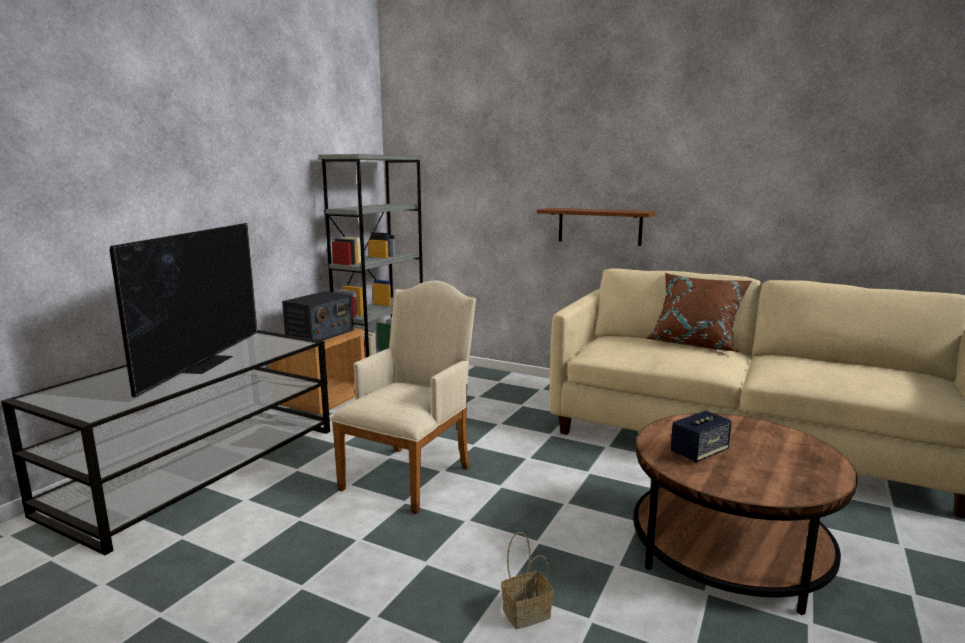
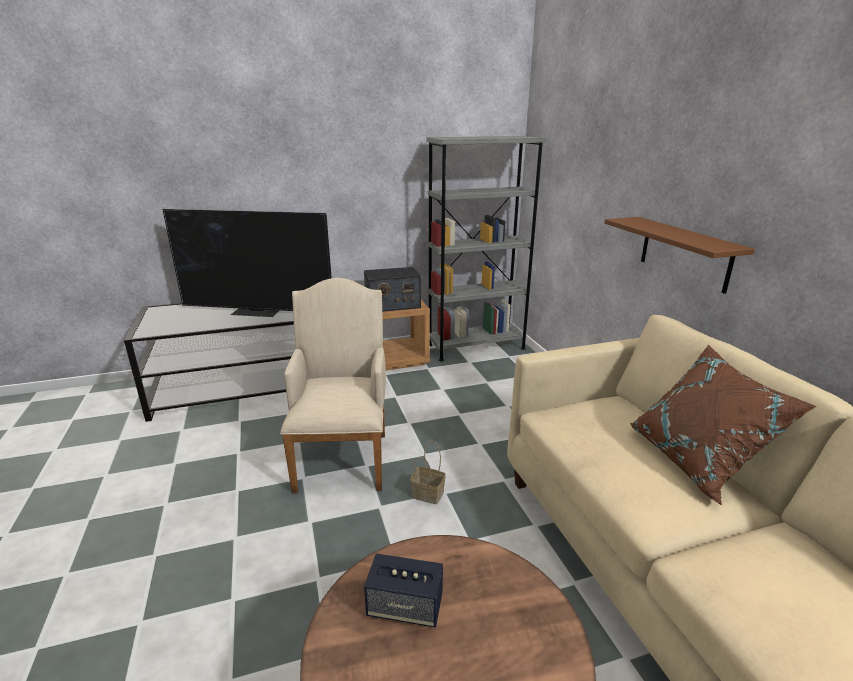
camera: 45 degrees right, 10 degrees up
(204, 363) = (257, 311): television -> television turned 45 degrees clockwise
(411, 474) = (343, 456): beige armchair -> beige armchair turned 75 degrees counterclockwise
(525, 614) = (209, 633): basket -> basket (426, 494)

